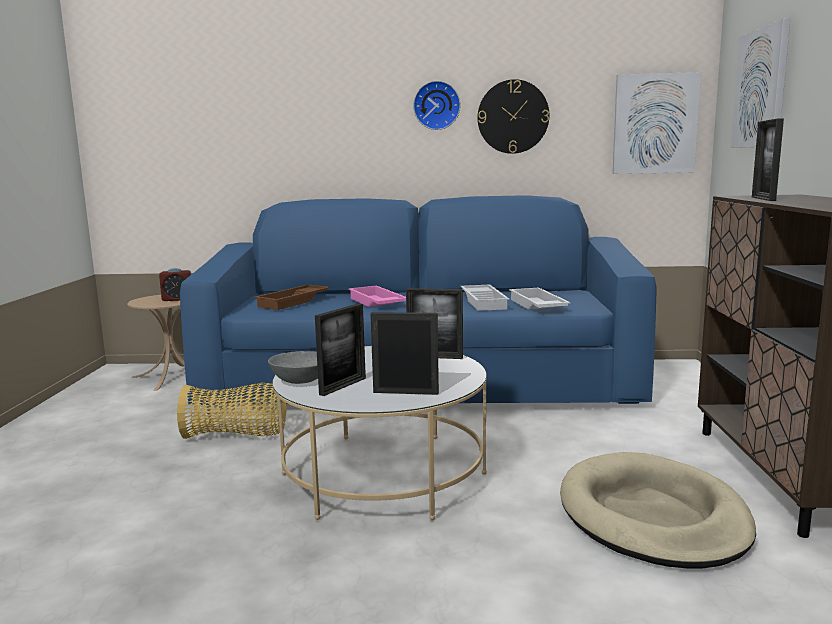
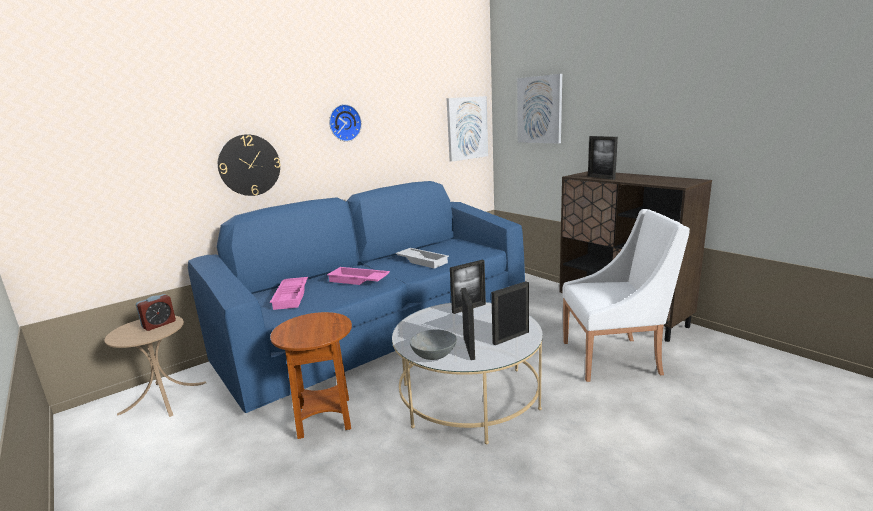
camera: 40 degrees left, 5 degrees up
(237, 435) = (325, 418): basket -> brown side table
(294, 302) = (292, 296): brown tray -> pink tray
(513, 117) = (393, 128): wall clock -> wall clock (249, 165)
(536, 306) = (458, 256): white tray -> none
(652, 516) = (614, 358): beige dog bed -> white armchair

